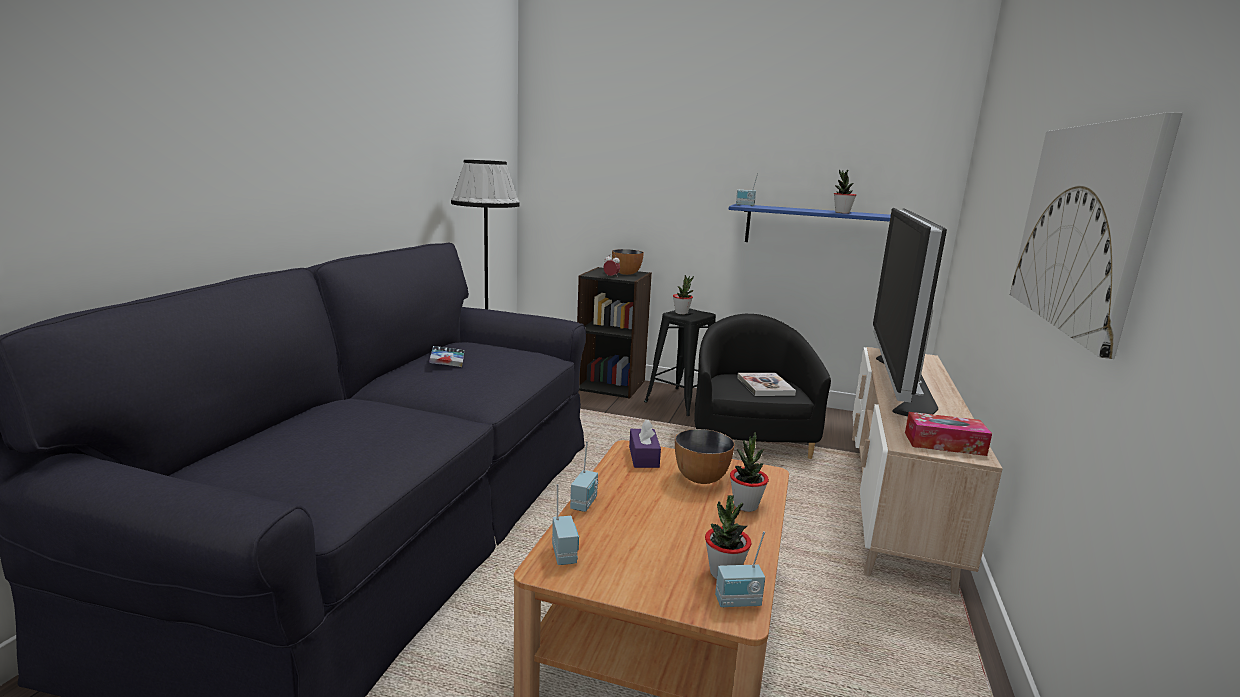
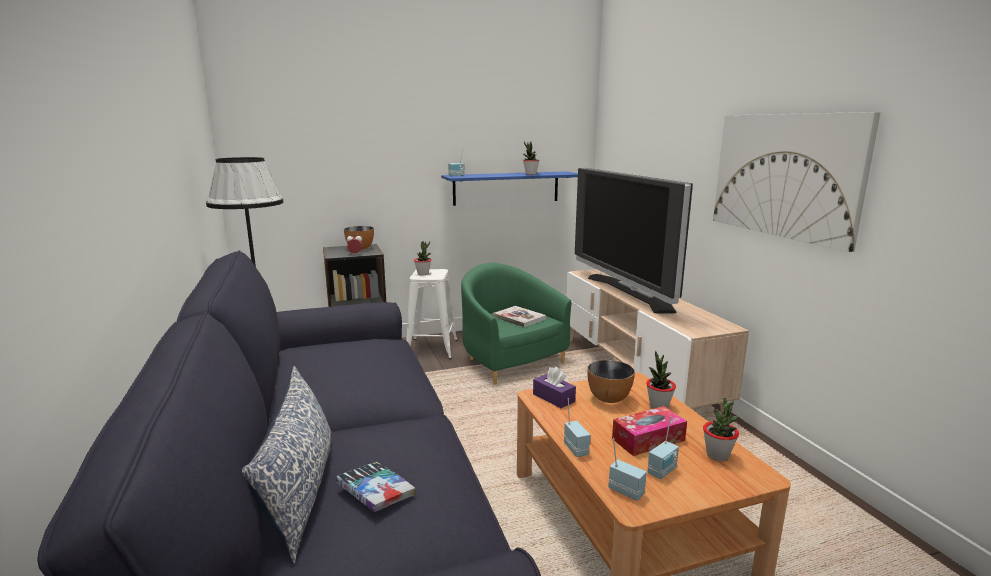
camera: 35 degrees left, 0 degrees up
(298, 426) = (300, 488): none -> pillow
(447, 361) = (321, 371): book -> book (375, 492)
(682, 401) = (432, 348): black stool -> white stool
(738, 603) = (751, 469): radio -> radio (663, 471)
(748, 437) = (509, 361): black armchair -> green armchair
(944, 444) = (707, 325): tissue box -> tissue box (648, 439)

